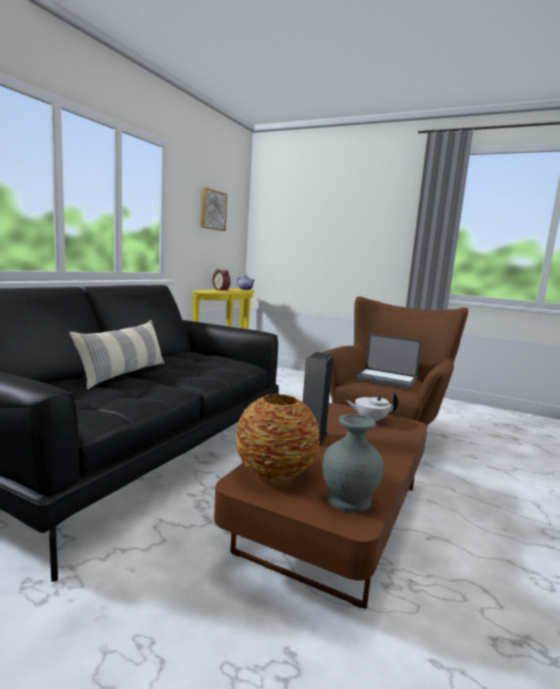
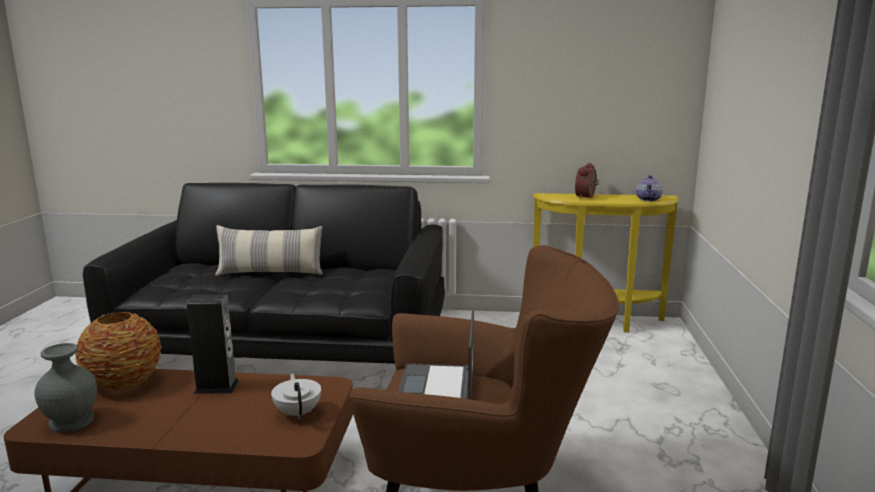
camera: 70 degrees right, 5 degrees up
(212, 210) = (590, 71): picture -> none

